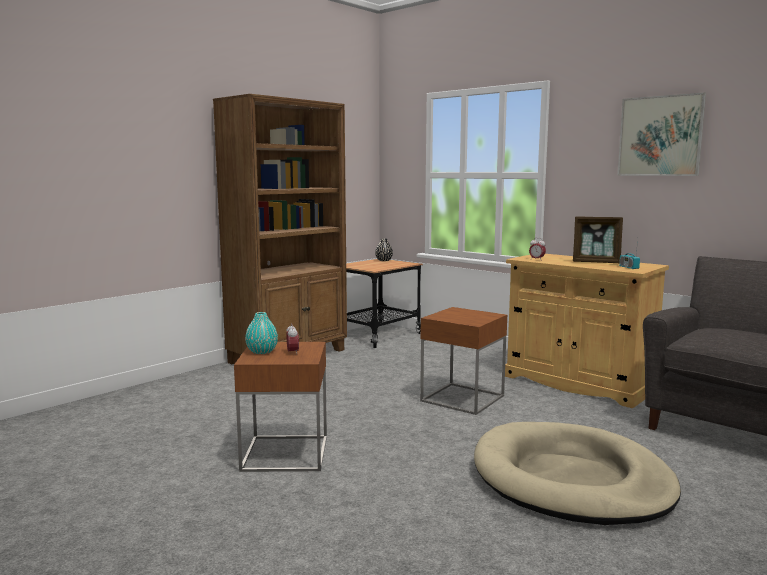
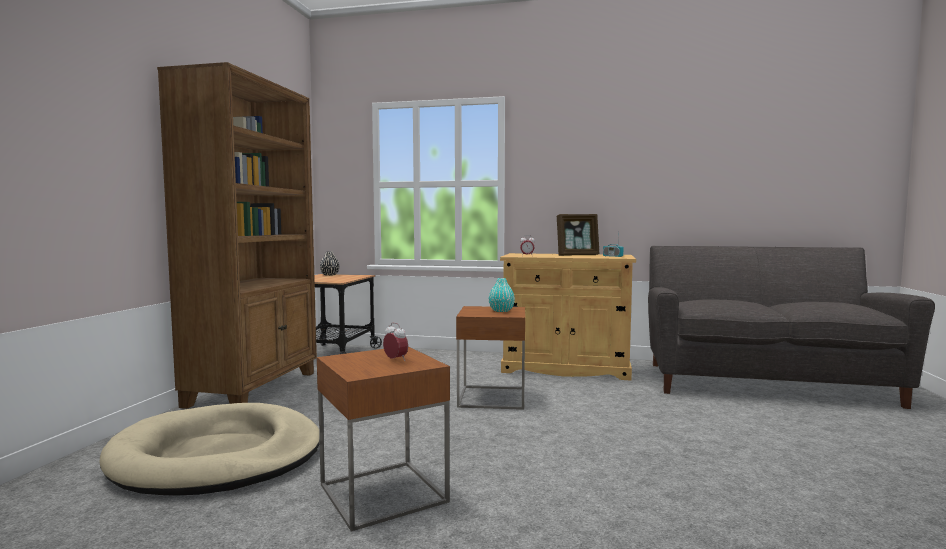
camera: 30 degrees left, 5 degrees down
(262, 352) = (355, 364): turquoise vase -> turquoise vase (501, 311)
(570, 479) = (675, 447): beige dog bed -> beige dog bed (217, 456)
(660, 136) = (609, 147): picture -> none

